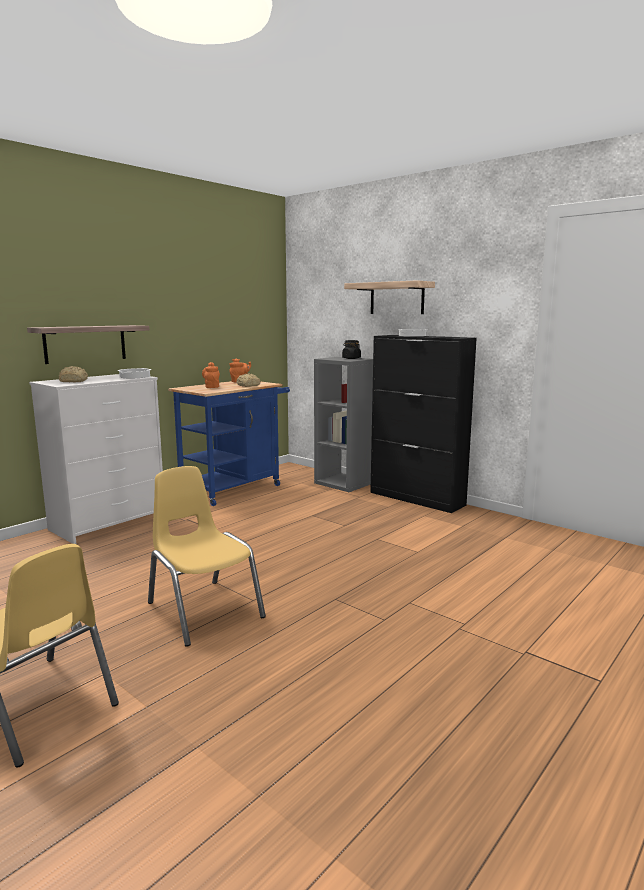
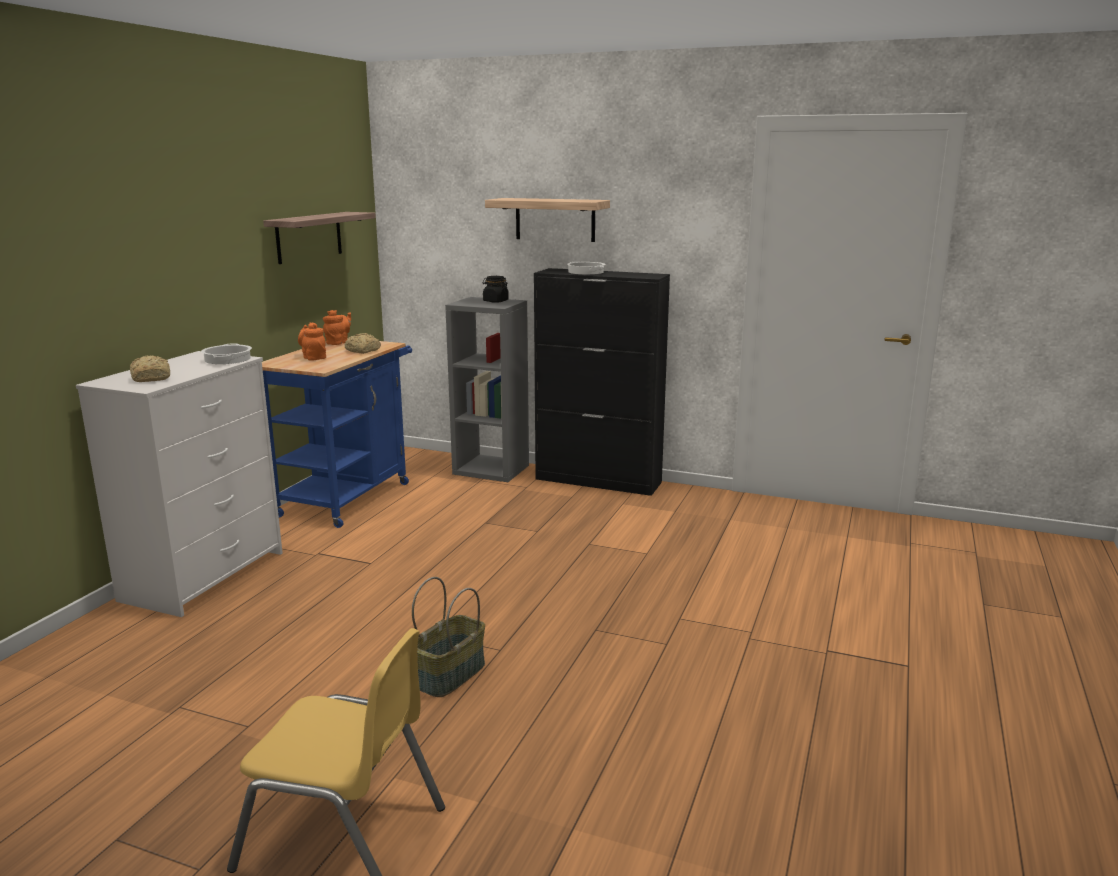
camera: 20 degrees left, 5 degrees up
(85, 343) = (140, 314): shelf -> shelf (309, 237)
(204, 610) = (450, 674): yellow chair -> basket

